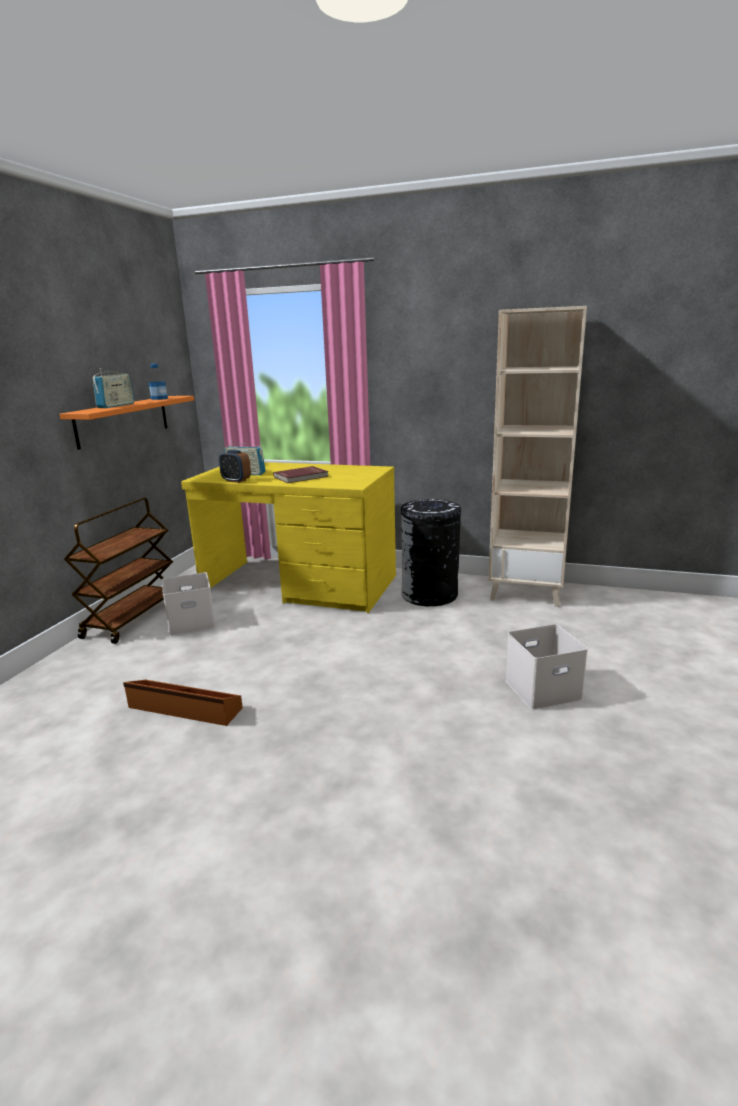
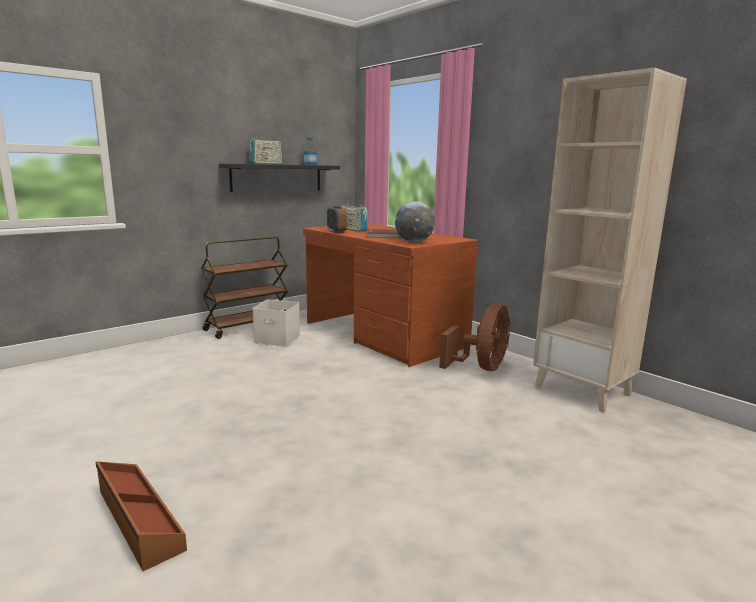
camera: 30 degrees right, 5 degrees down
(123, 420) = (277, 177): orange shelf -> black shelf
(184, 708) = (200, 388): brown storage box -> brown storage box (138, 520)
(300, 585) = (383, 334): yellow desk -> brown desk
(346, 480) = (414, 242): none -> globe
(429, 594) = (481, 368): black trash can -> brown fan
(543, 689) = (486, 475): white storage box -> none

